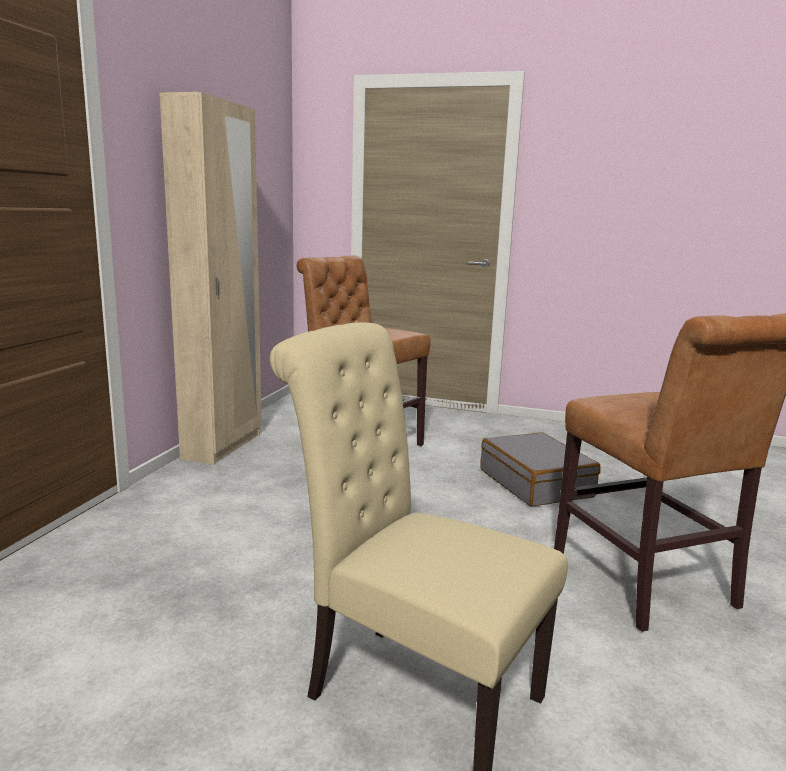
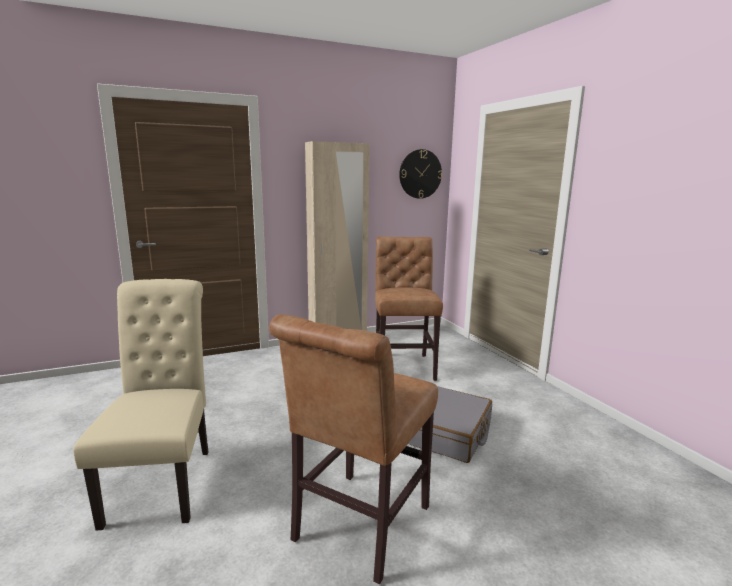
camera: 50 degrees right, 0 degrees up
(271, 167) = (420, 174): none -> wall clock

